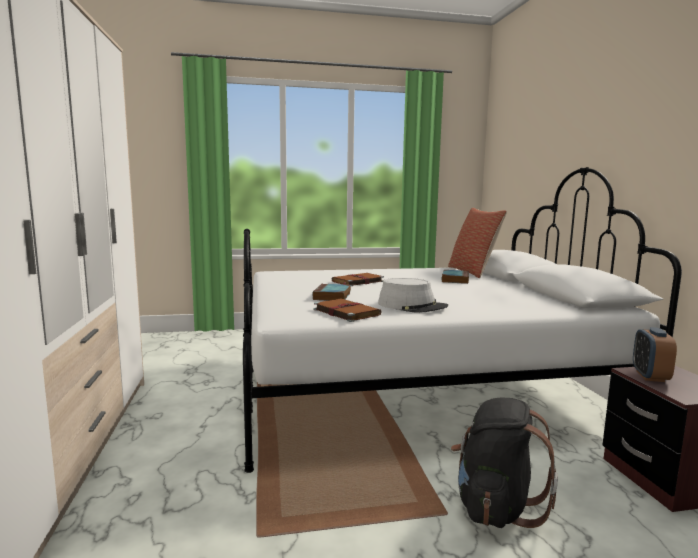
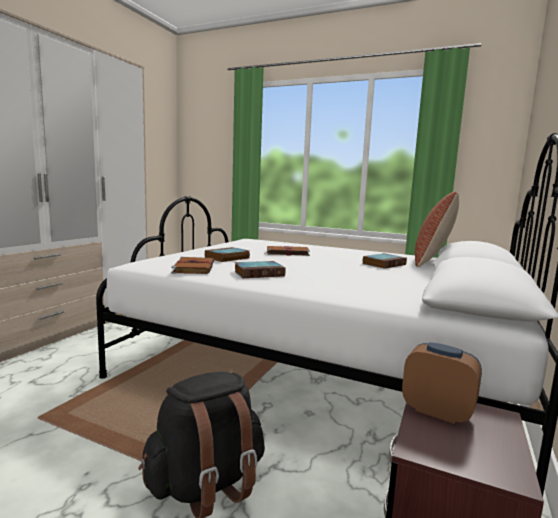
camera: 35 degrees right, 0 degrees up
(412, 306) = (260, 273): grey hat -> book
(650, 376) = (437, 411): alarm clock -> alarm clock turned 75 degrees clockwise

